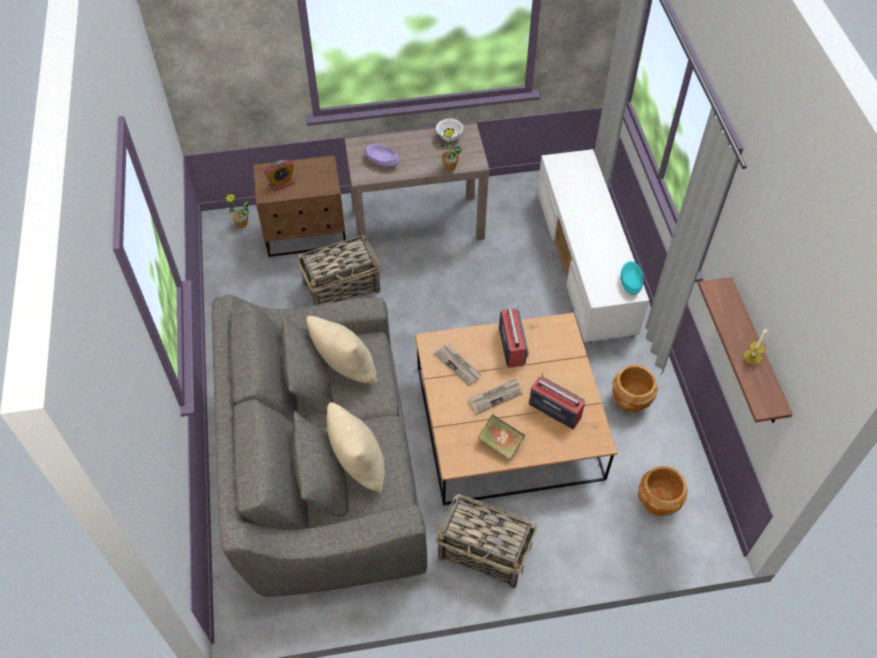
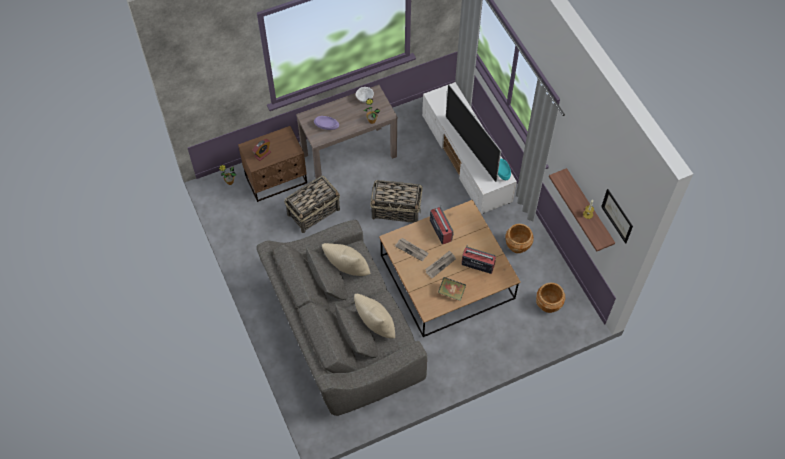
camera: 15 degrees left, 5 degrees up
(485, 552) = (456, 358): basket -> basket (397, 210)
(591, 240) = (471, 148): none -> television
(807, 363) = (617, 216): none -> picture

